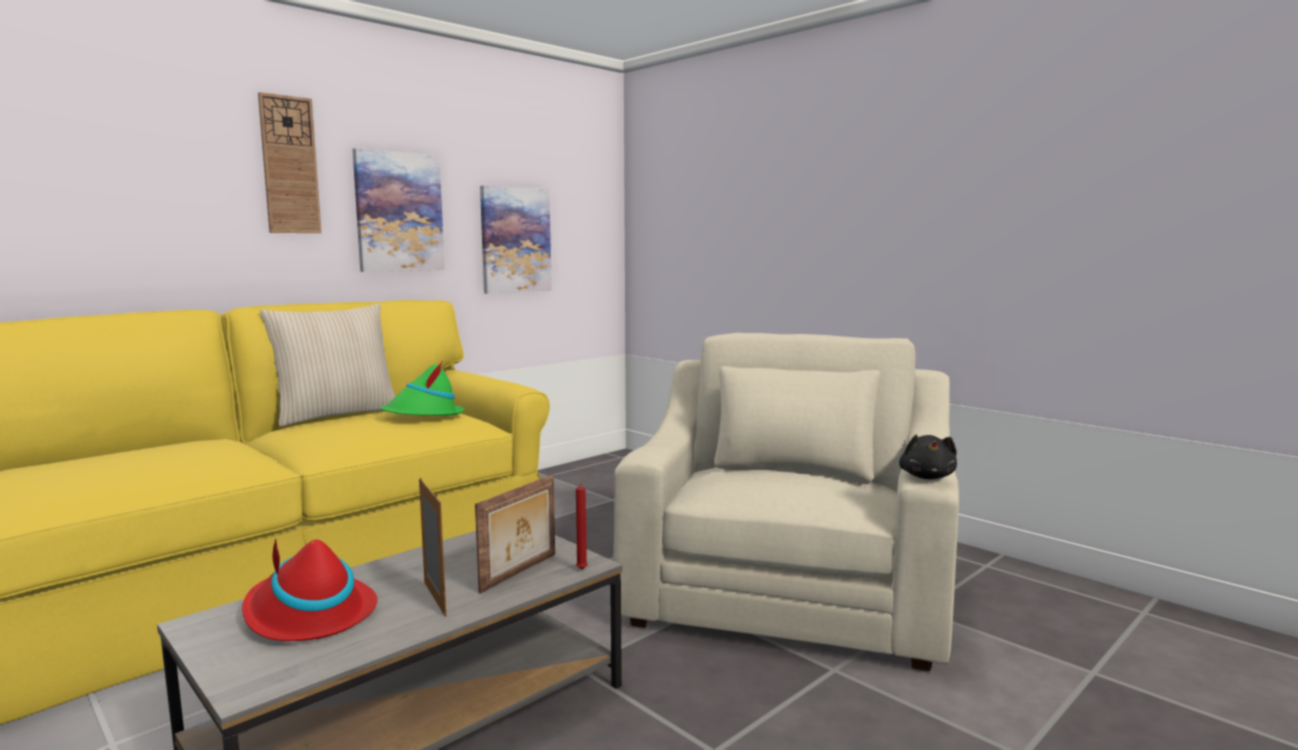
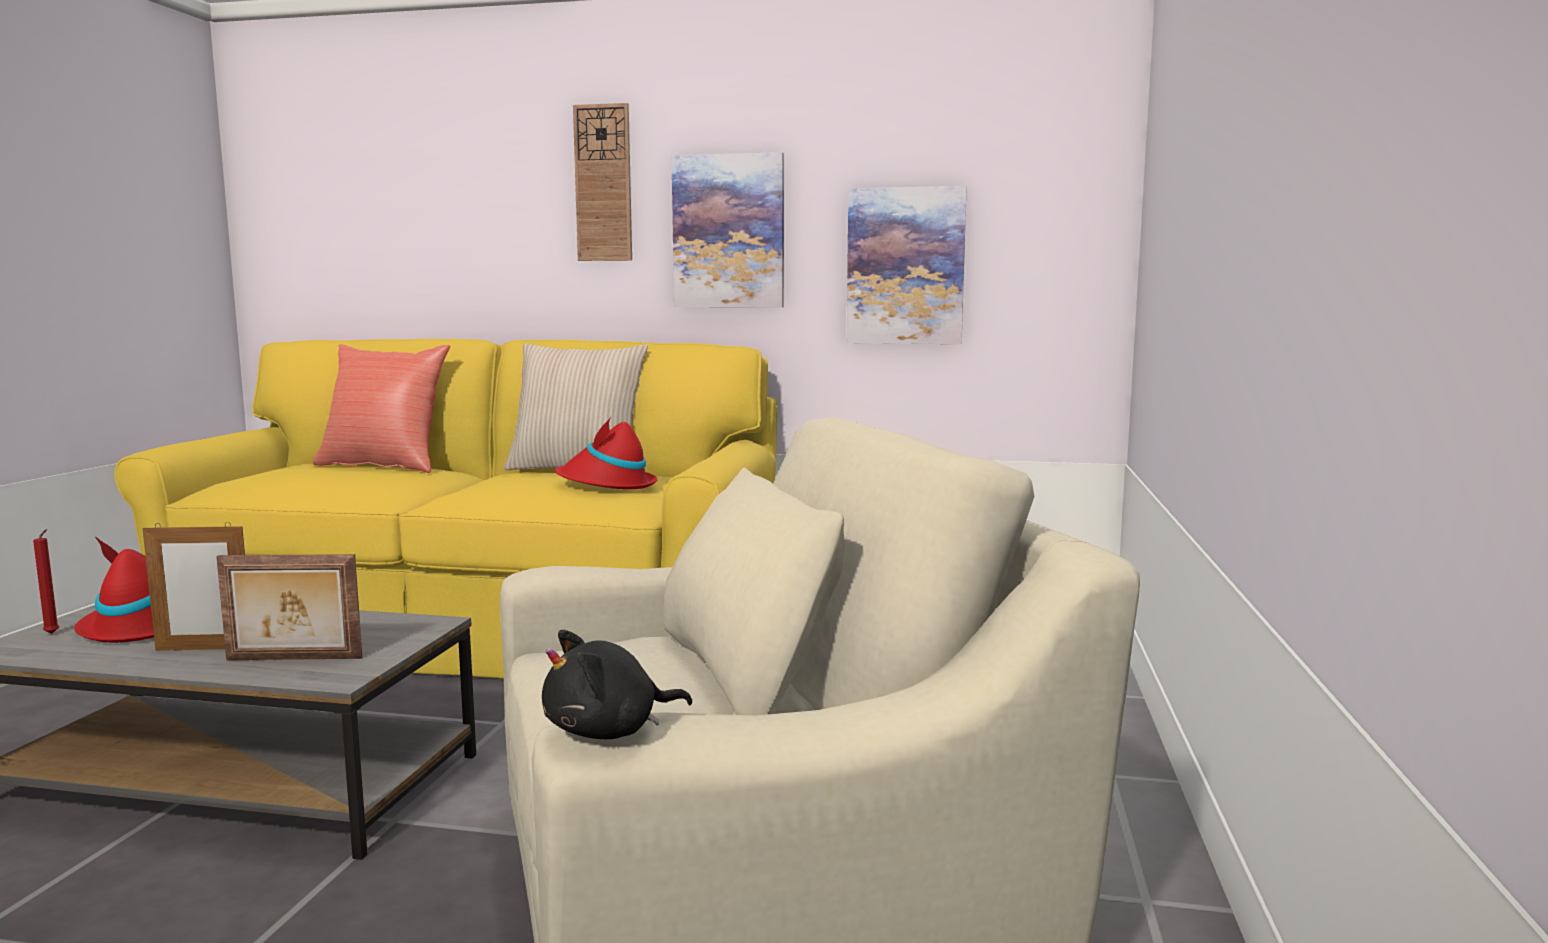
camera: 55 degrees right, 0 degrees up
(132, 449) = (384, 466): none -> red pillow
(423, 416) = (606, 485): green hat -> red hat
(434, 598) = (204, 649): picture frame -> picture frame turned 60 degrees clockwise
(583, 569) = (321, 680): red candle -> red candle (53, 634)

